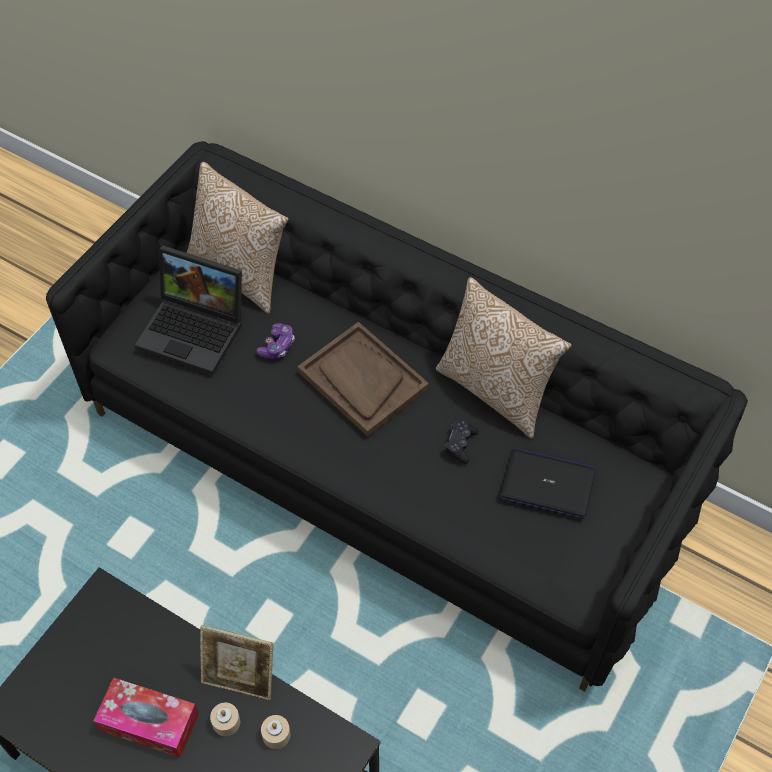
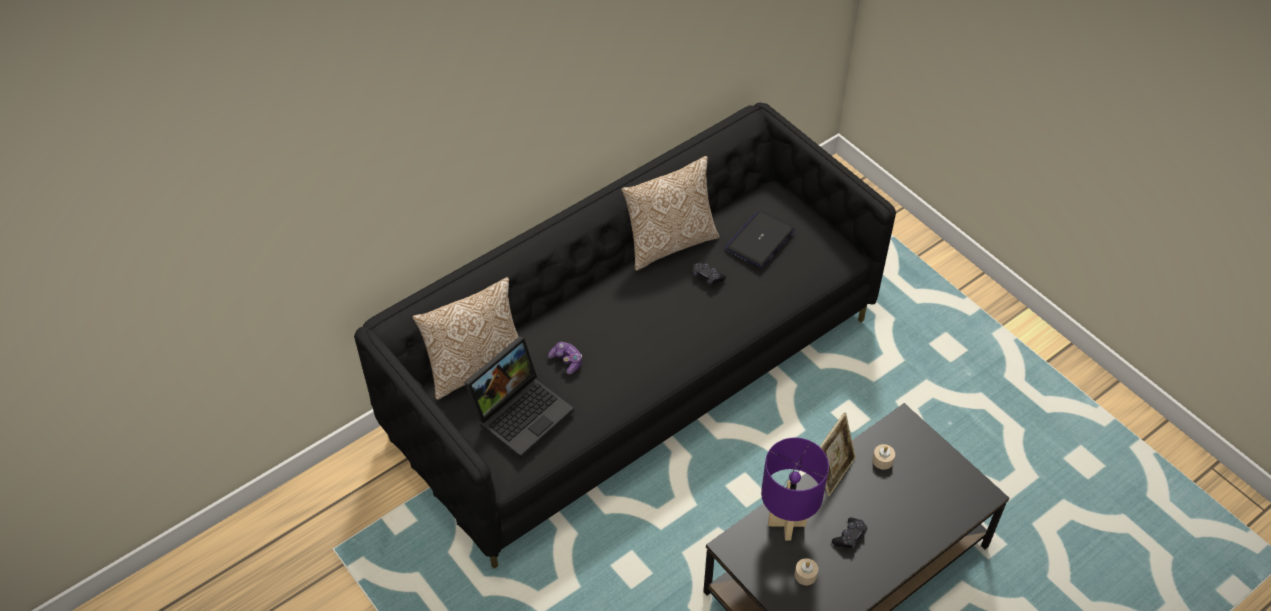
camera: 70 degrees left, 5 degrees down
(149, 644) = (786, 523): none -> purple table lamp
(149, 722) = (849, 536): tissue box -> black game controller
(226, 722) = (864, 488): beige candle -> beige candle (805, 575)
(362, 380) = (625, 316): brown tray -> none

